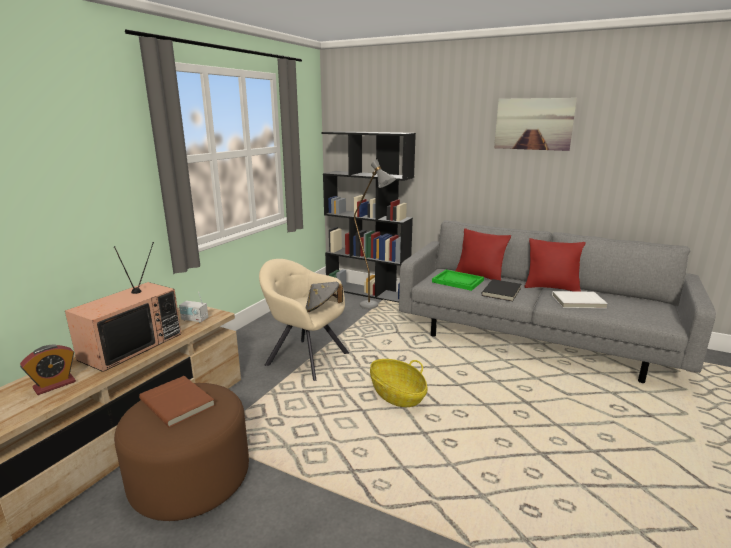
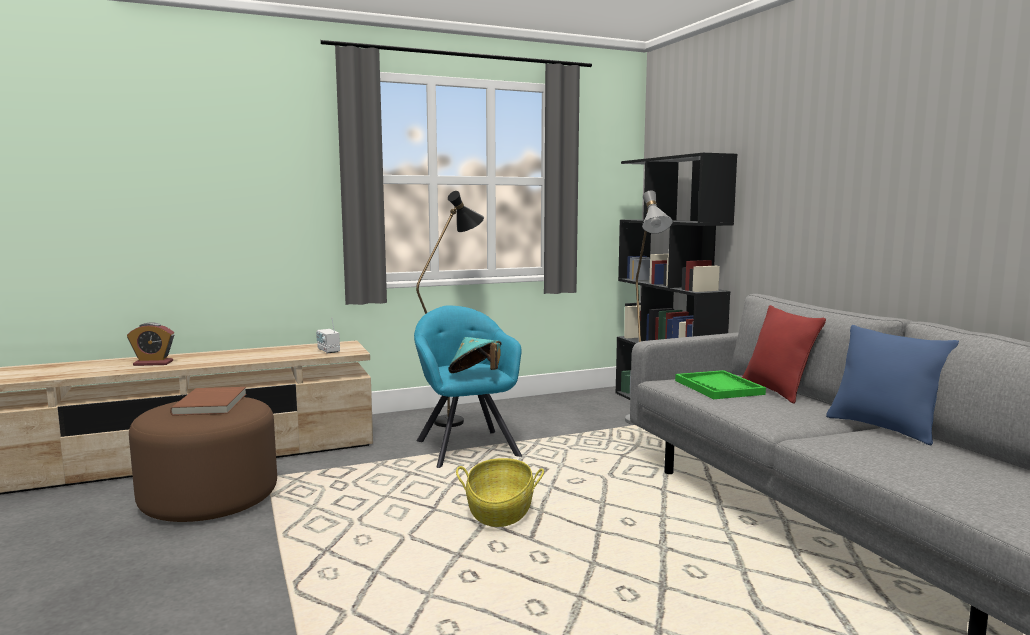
camera: 40 degrees right, 10 degrees down
(131, 345) = (246, 355): television -> none
(263, 339) = (457, 419): none -> black floor lamp
(305, 358) = (466, 447): beige armchair -> turquoise armchair
(322, 309) = (475, 375): grey hat -> turquoise hat
(502, 292) = (763, 411): black book -> none
(533, 124) = (903, 118): picture -> none
(551, 288) = (883, 428): red pillow -> blue pillow
(578, 302) = (884, 451): white book -> none

